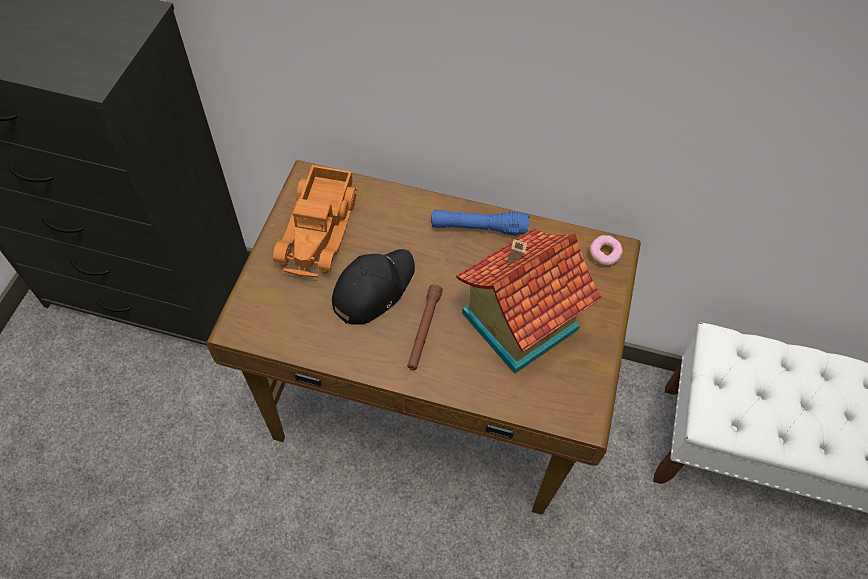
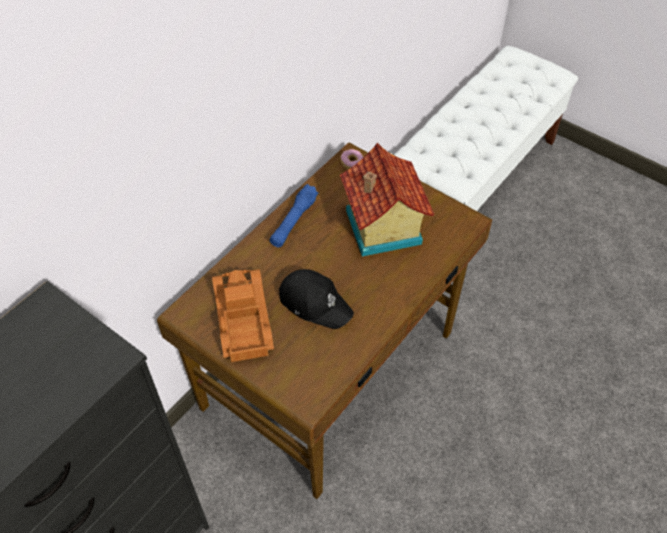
camera: 65 degrees left, 5 degrees down
(320, 229) = (242, 320): toy truck -> toy truck turned 135 degrees counterclockwise
(372, 288) = (315, 303): black cap -> black cap turned 150 degrees clockwise
(424, 330) = (366, 283): brown flashlight -> none

